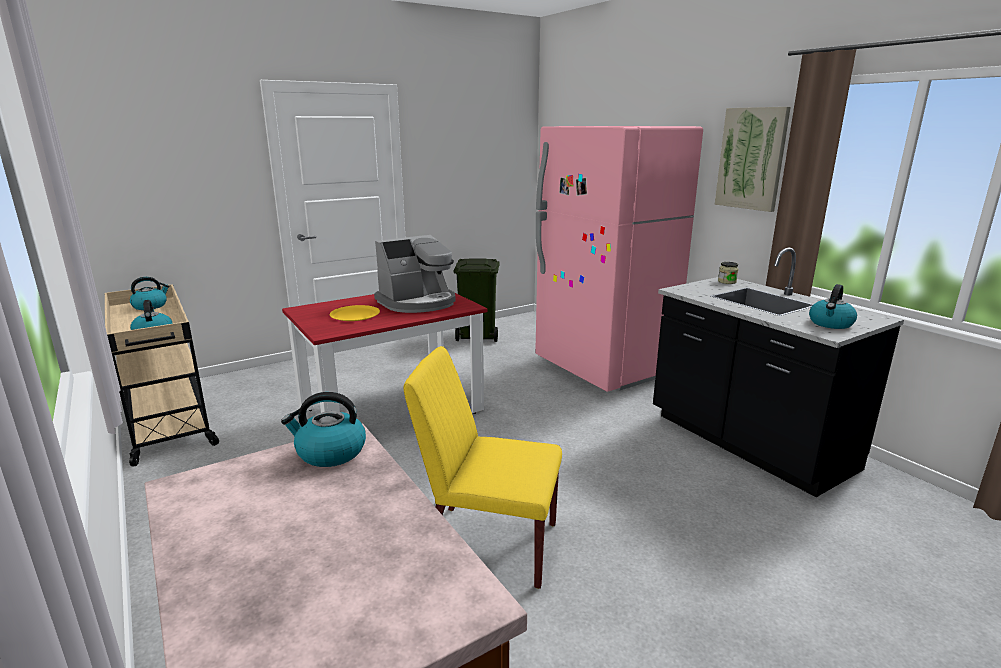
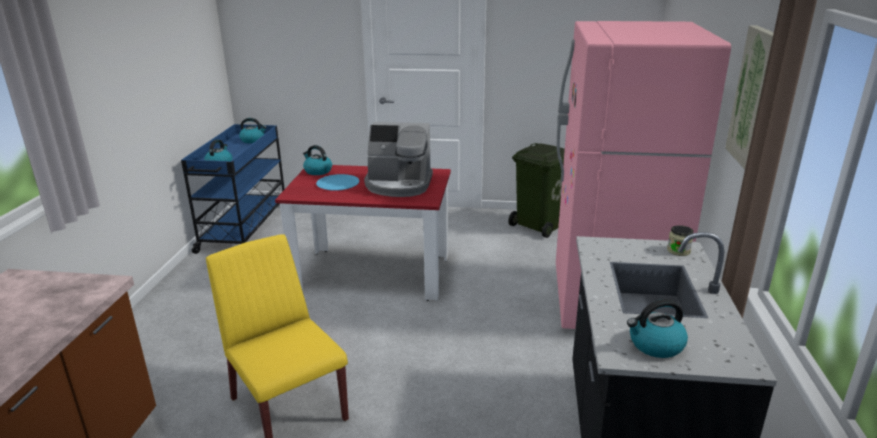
camera: 40 degrees right, 5 degrees up
(168, 421) = (245, 228): beige cart -> blue cart
(330, 452) = (84, 288): kettle -> kettle (317, 171)
(355, 314) = (338, 183): yellow plate -> blue plate

